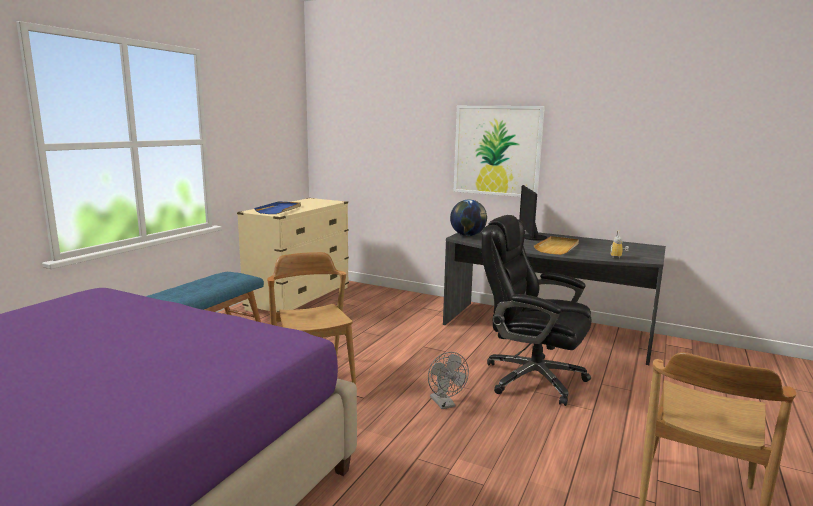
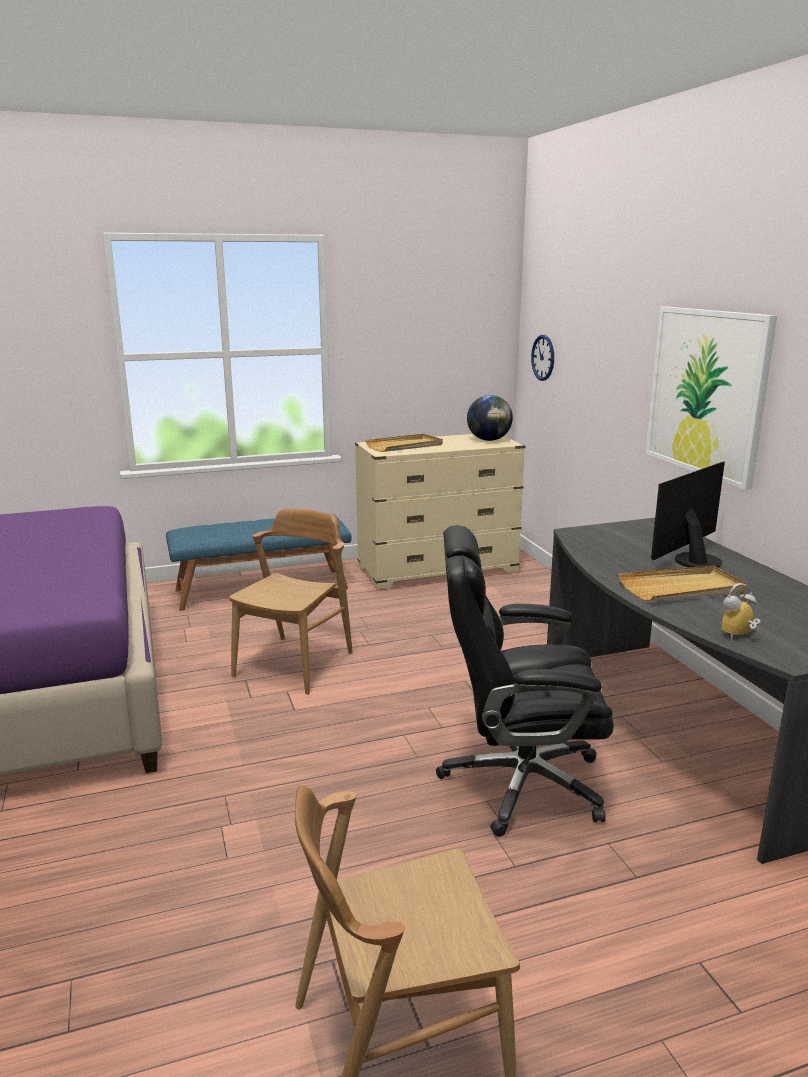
camera: 45 degrees right, 5 degrees up
(279, 209) = (405, 446): blue tray -> beige tray
(339, 145) = (543, 357): none -> wall clock
(445, 404) = (354, 758): grey fan -> none
(468, 235) = (597, 532): globe -> globe (489, 440)
(531, 378) = (519, 783): black office chair -> black office chair turned 75 degrees counterclockwise

